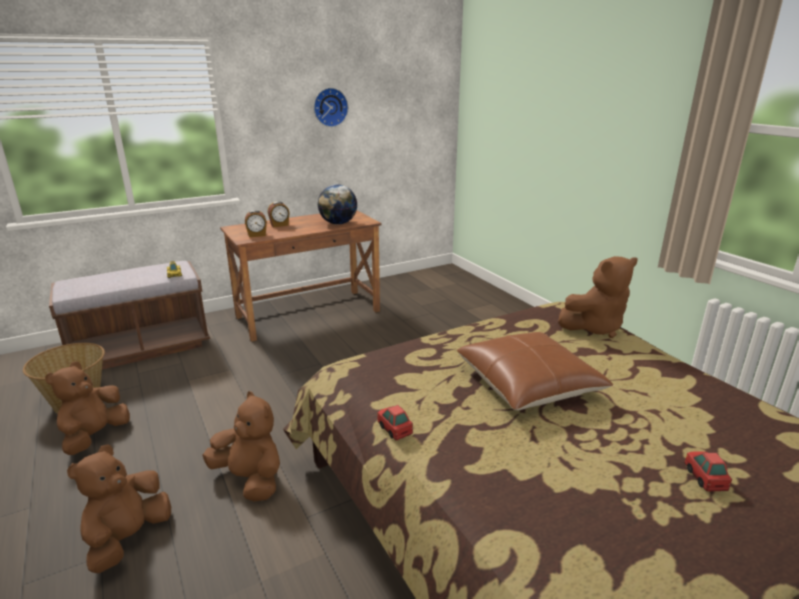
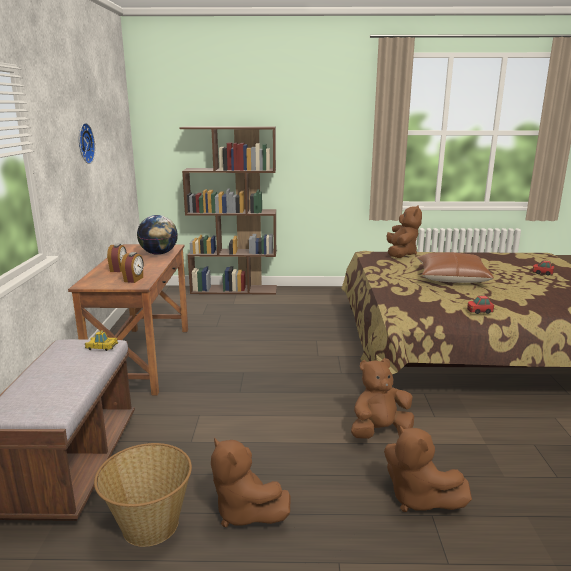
camera: 60 degrees left, 5 degrees down
(501, 299) = (234, 290): none -> brown bookcase

